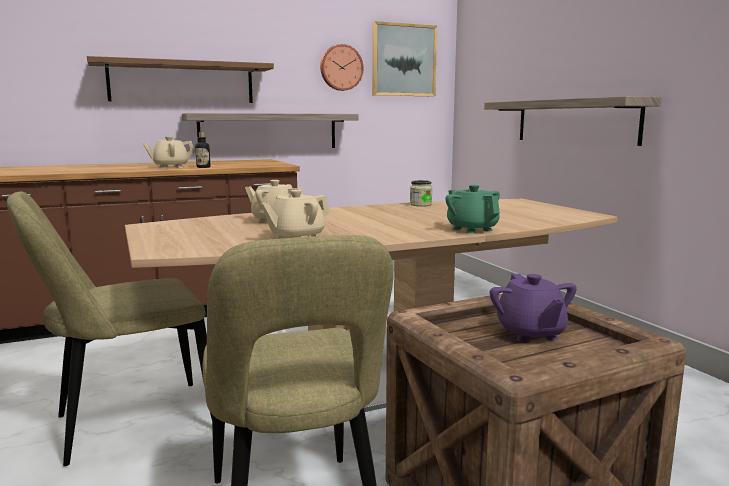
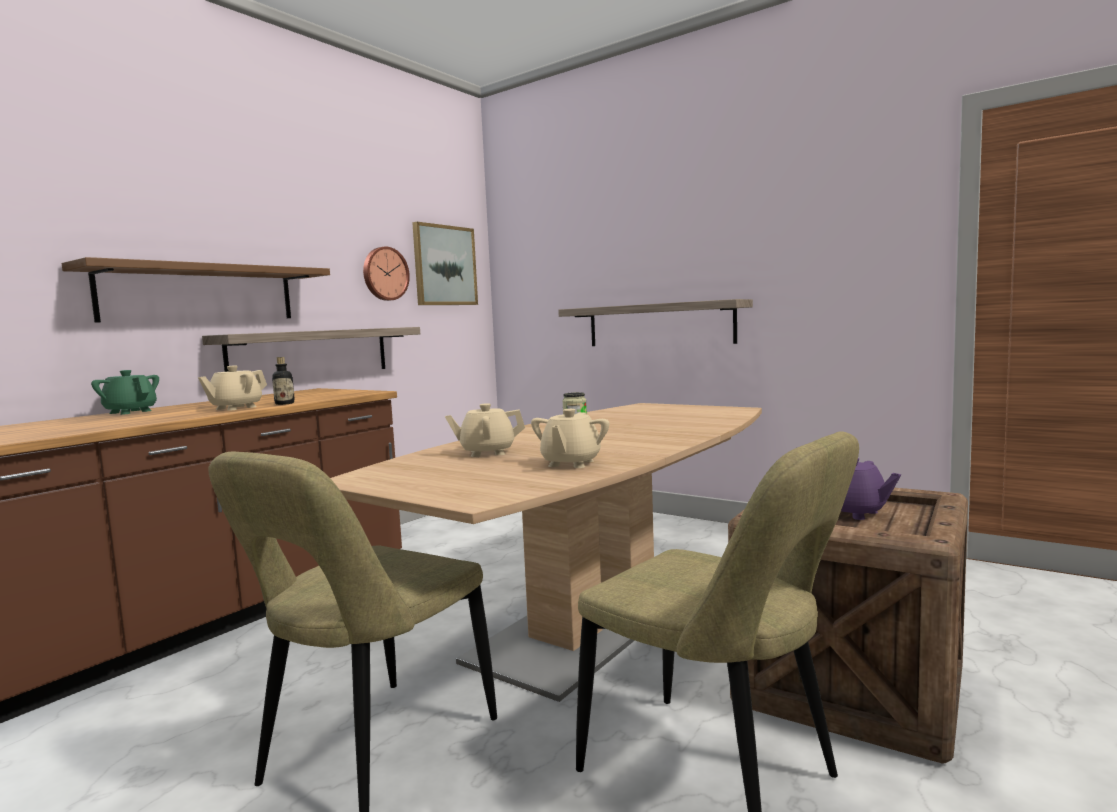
camera: 30 degrees left, 5 degrees down
(472, 229) = (695, 432): green teapot -> green teapot (130, 412)

